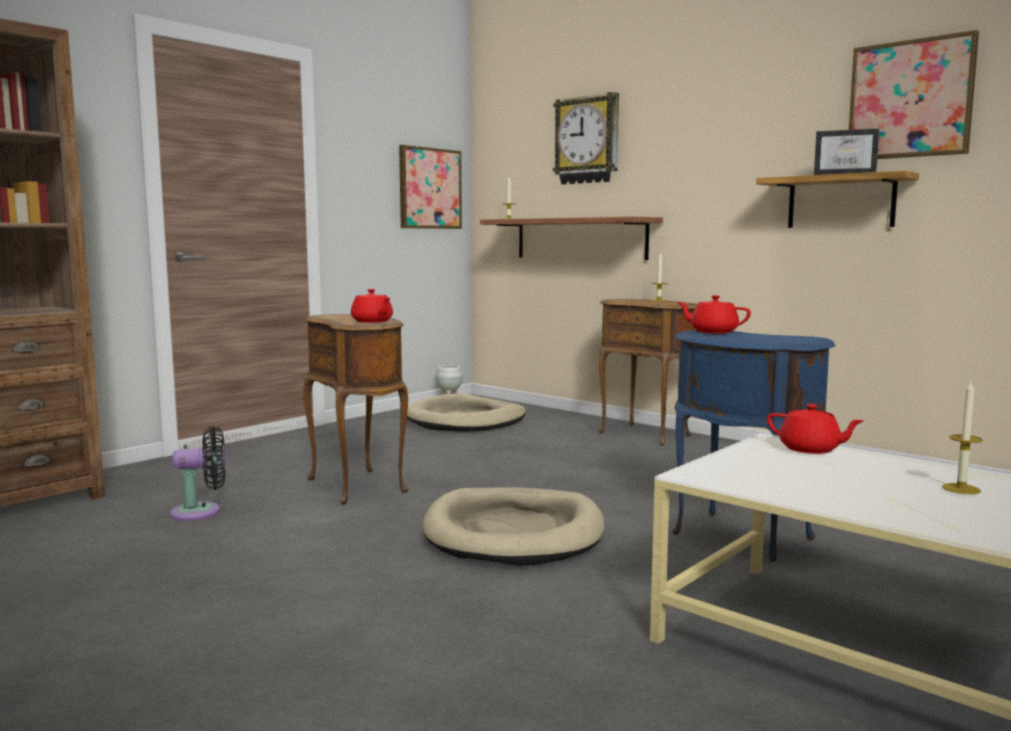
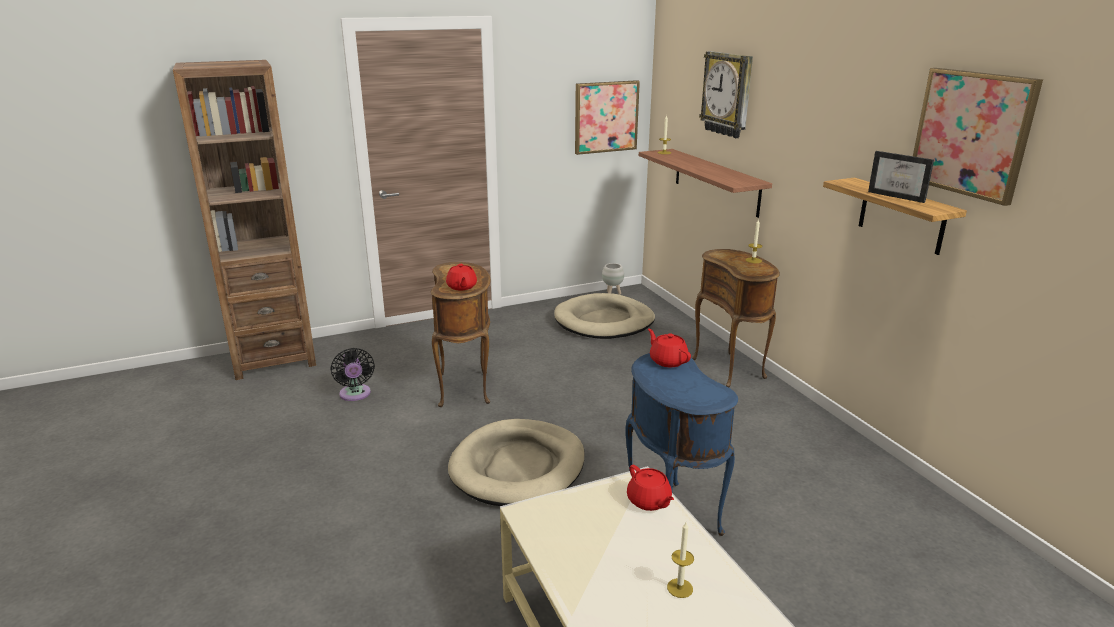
camera: 25 degrees right, 15 degrees up
(201, 512) = (355, 395): black fan -> black fan turned 60 degrees clockwise

